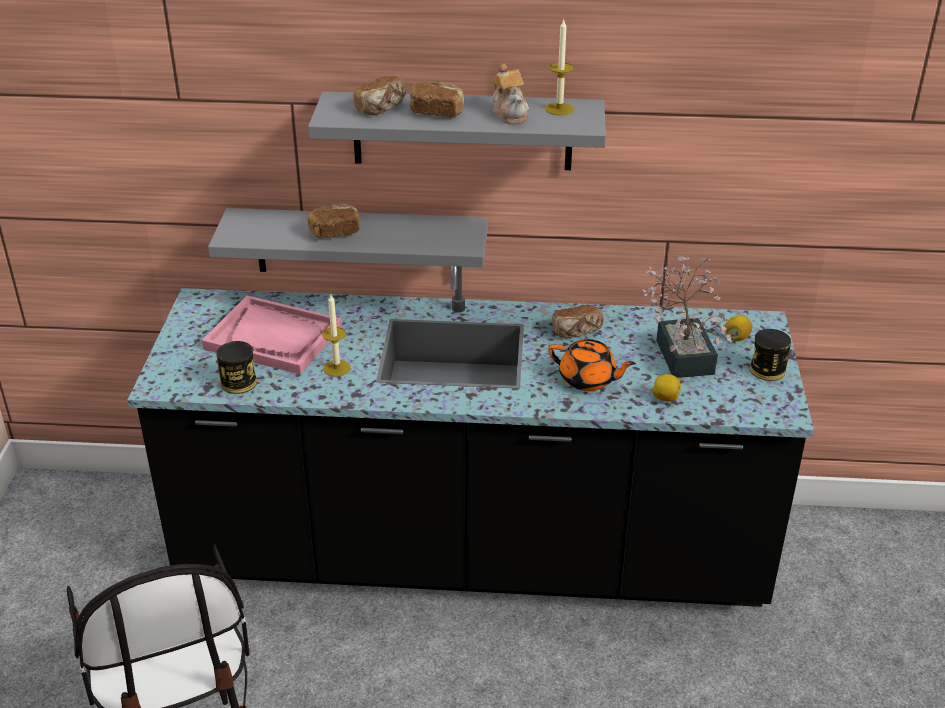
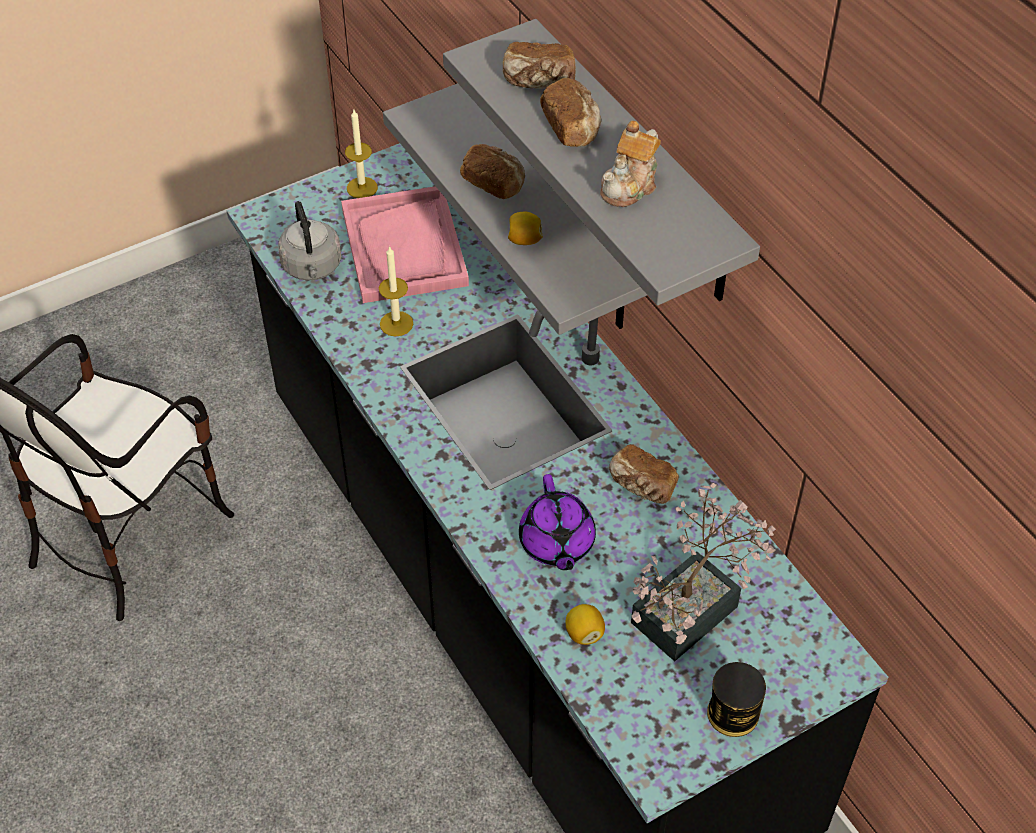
camera: 55 degrees right, 15 degrees up
(239, 382) = (312, 268): can -> grey kettle
(559, 109) = (687, 220): candle -> candle (362, 188)
(588, 380) = (556, 543): orange teapot -> purple teapot
(737, 338) = (775, 650): lemon -> lemon (524, 240)

